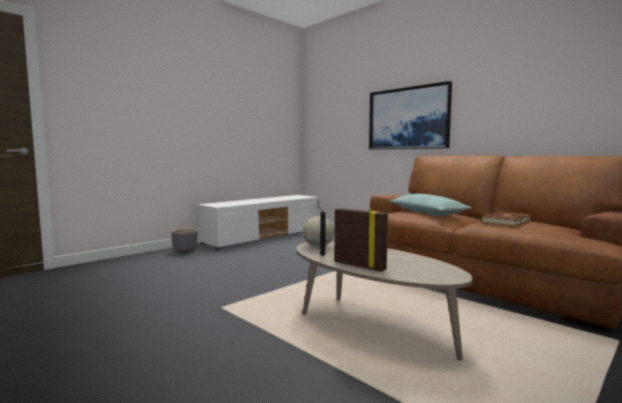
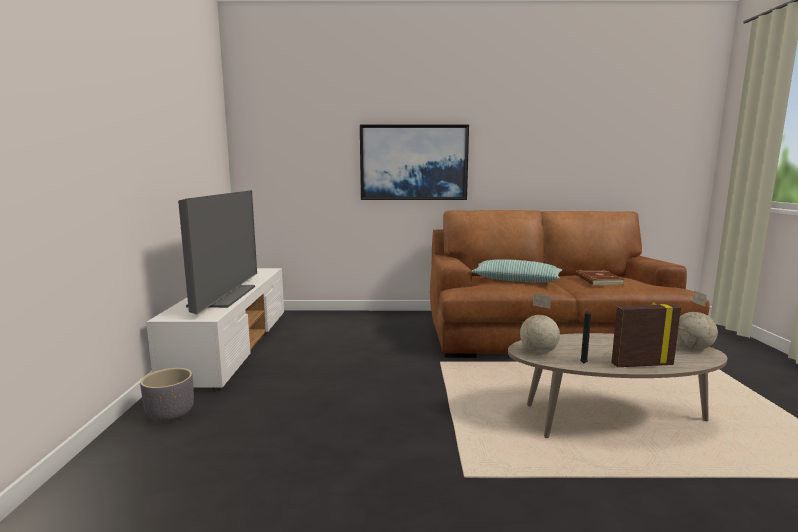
camera: 45 degrees left, 5 degrees up
(251, 201) = (224, 296): none -> television
(447, 273) = (692, 348): none -> globe

